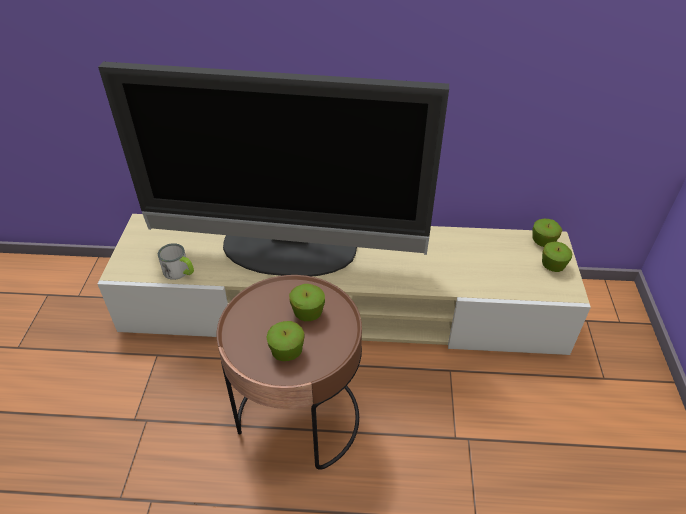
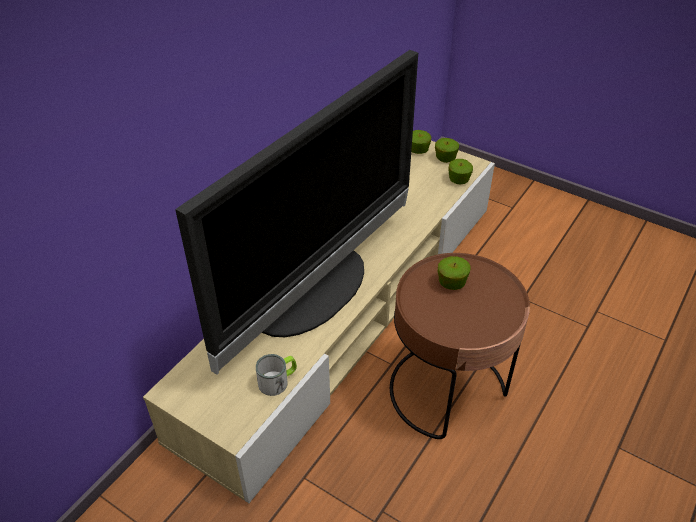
camera: 60 degrees left, 0 degrees up
(287, 351) = (487, 310): apple -> apple (459, 180)

